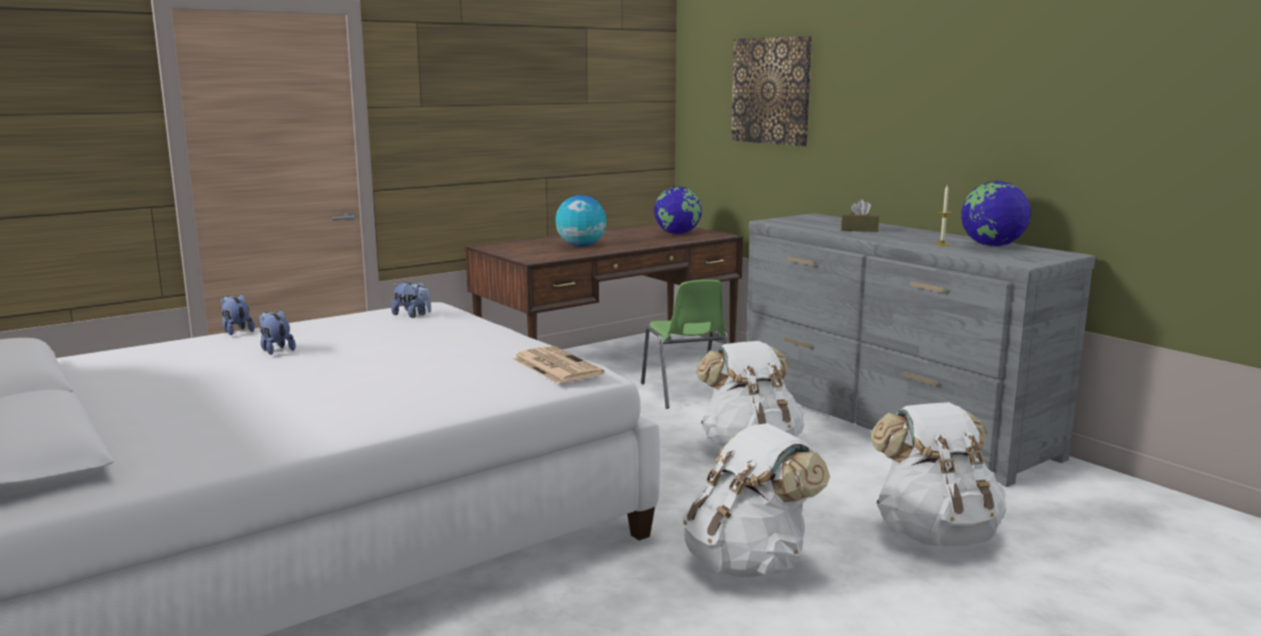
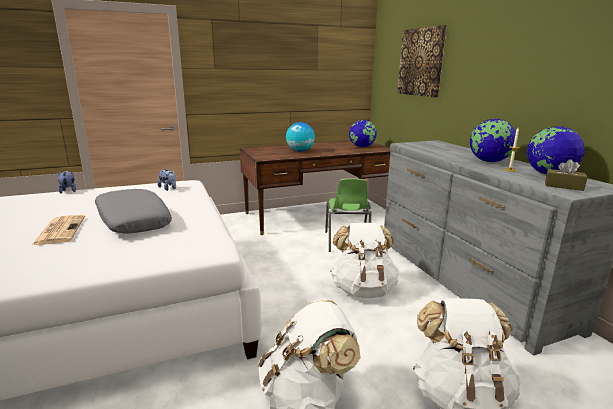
camera: 15 degrees right, 5 degrees up
(275, 350) = (66, 206): plush toy -> none
(422, 356) = (132, 221): none -> grey pillow
(555, 366) = (195, 240): newspaper -> newspaper (60, 230)
(859, 229) = (457, 154): brown tissue box -> brown tissue box (563, 186)
(909, 236) = (489, 161): none -> globe

